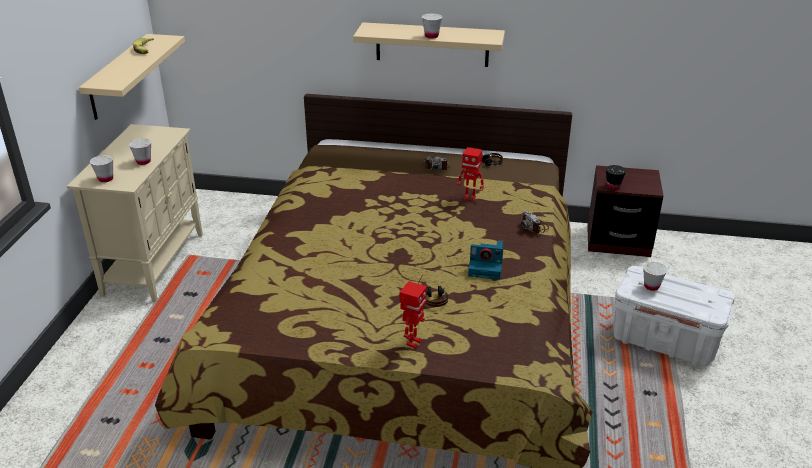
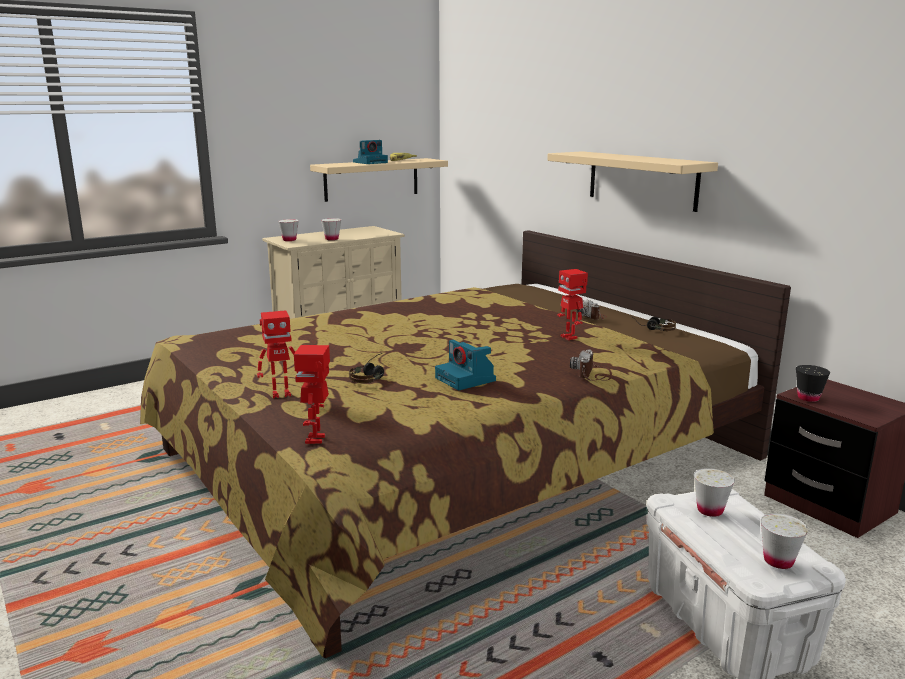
camera: 45 degrees right, 15 degrees down
(128, 63) = (370, 162): none -> camera
(431, 36) = (621, 157): white cup -> white cup (778, 561)
(503, 361) = (316, 439): none -> toy robot

